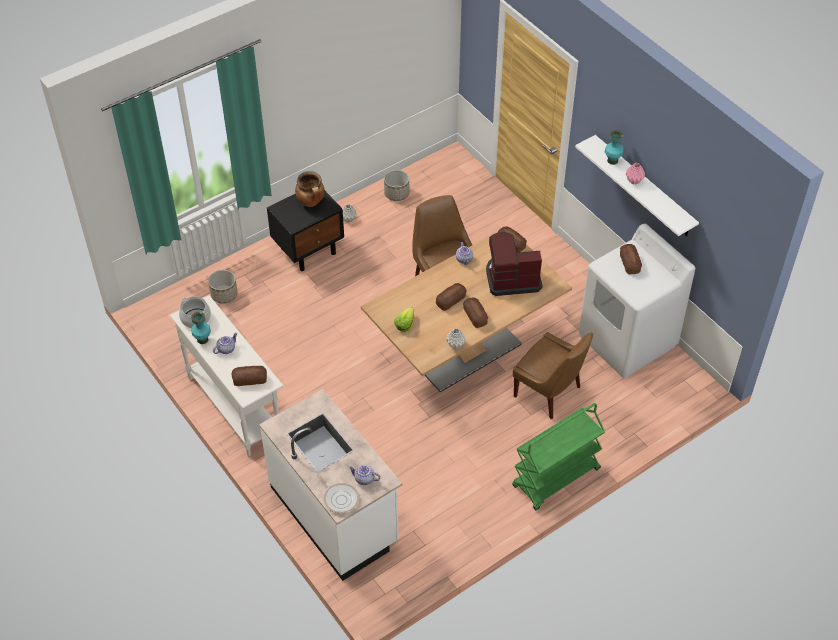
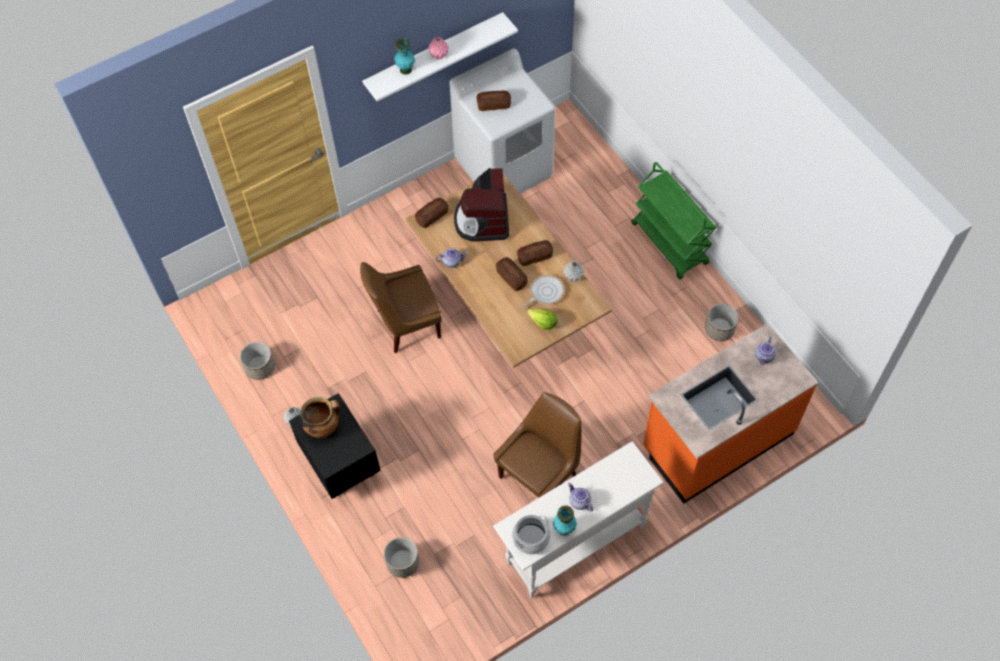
camera: 85 degrees left, 10 degrees up
(250, 380) = (625, 475): bread -> none
(335, 515) = (716, 440): white counter -> orange counter
(340, 498) = (788, 379): frying pan -> frying pan (545, 292)
(458, 520) = (719, 329): none -> planter
(549, 393) = (567, 240): brown chair -> brown chair (540, 475)

